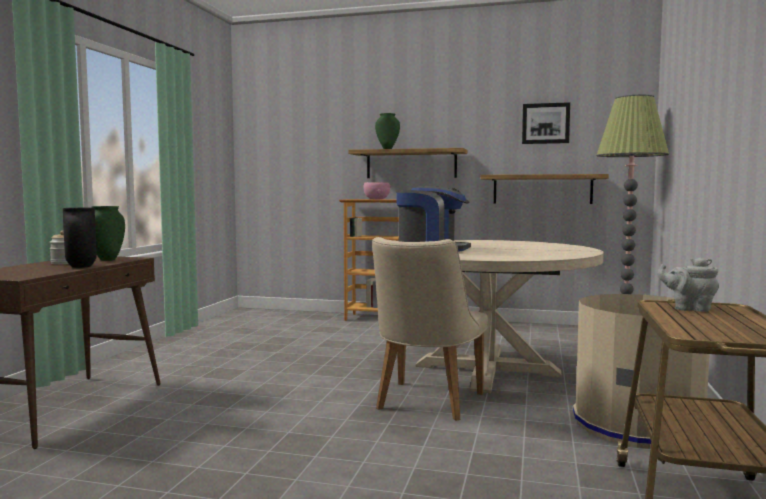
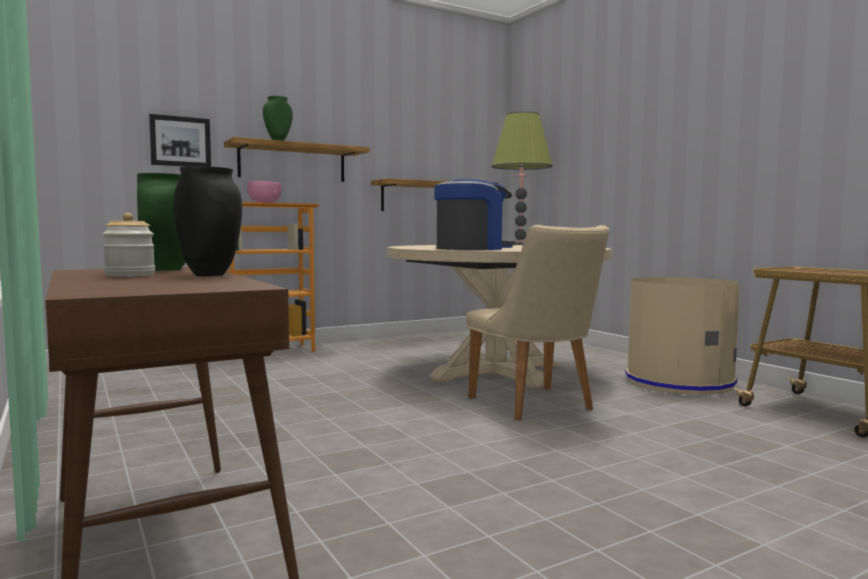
camera: 45 degrees left, 0 degrees up
(545, 123) = (426, 131): picture -> picture (180, 141)
(689, 308) = (795, 270): grey teapot -> none

